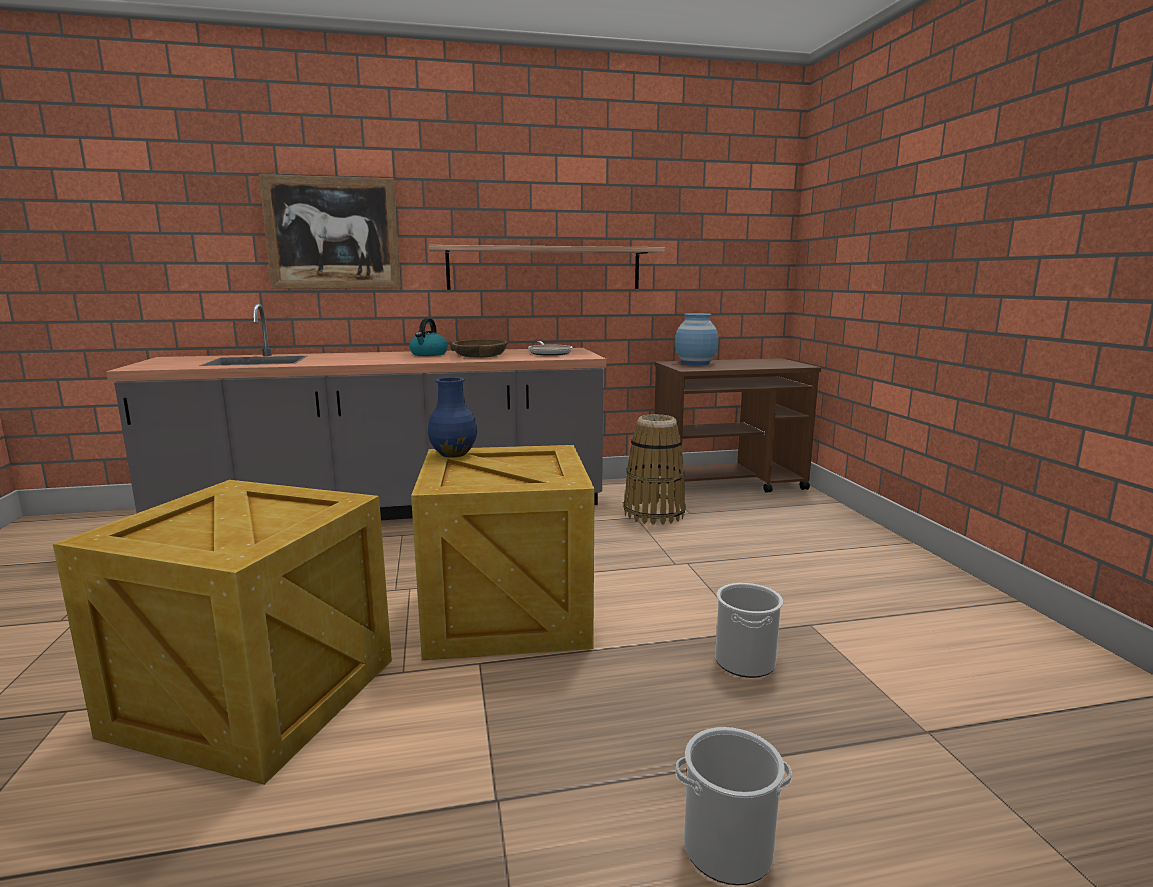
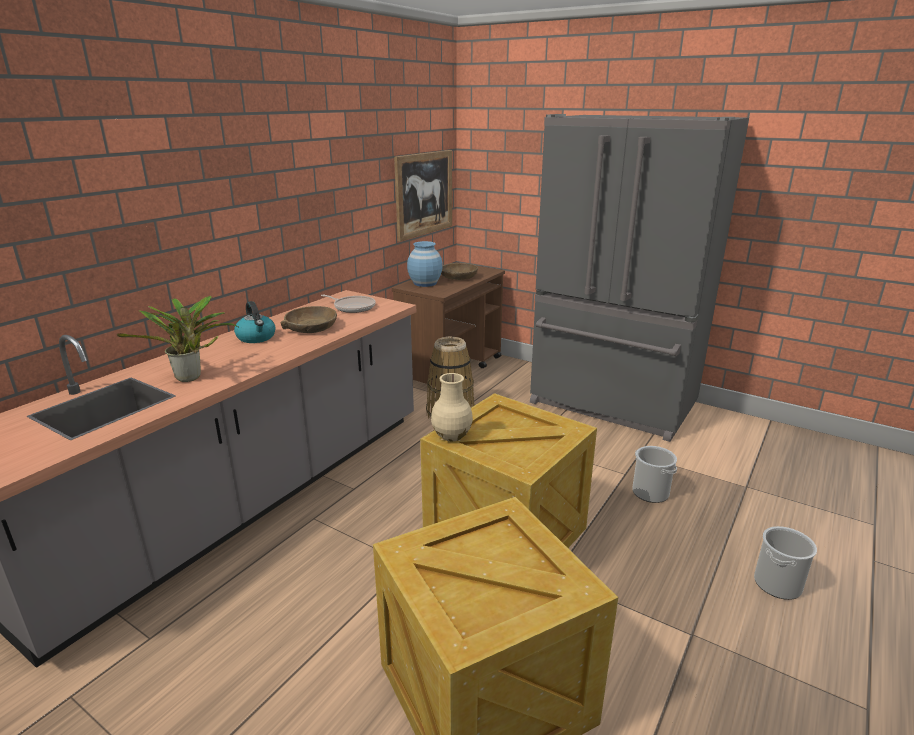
camera: 45 degrees left, 10 degrees up
(328, 360) = (191, 378): none -> potted plant
(333, 233) = (116, 225): picture -> picture (424, 194)
(452, 454) = (451, 436): blue vase -> beige vase
(545, 268) = (312, 224): shelf -> none
(746, 364) = (458, 277): none -> brown bowl
(875, 570) = (611, 405): none -> grey fridge

